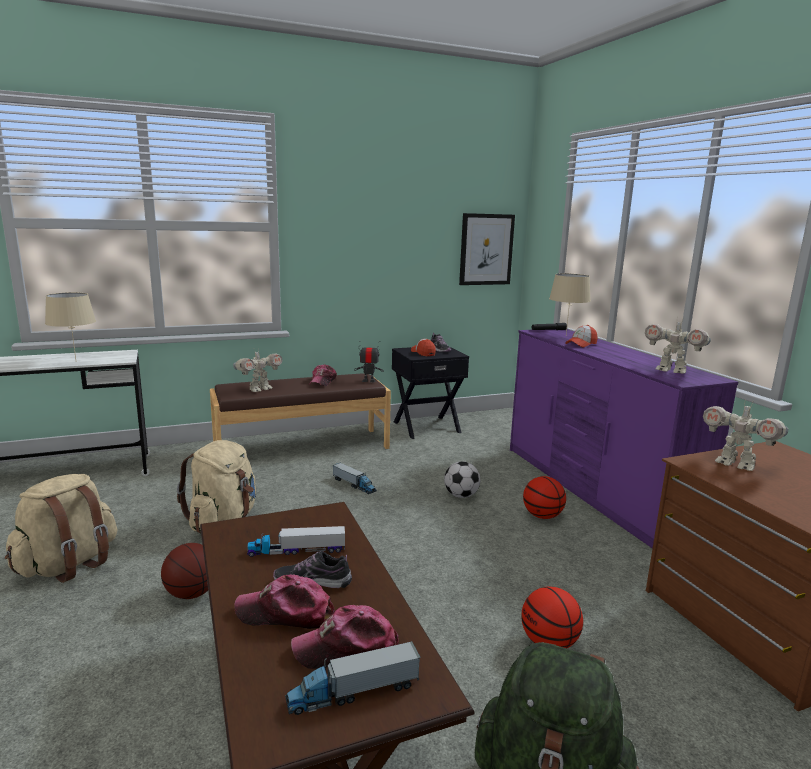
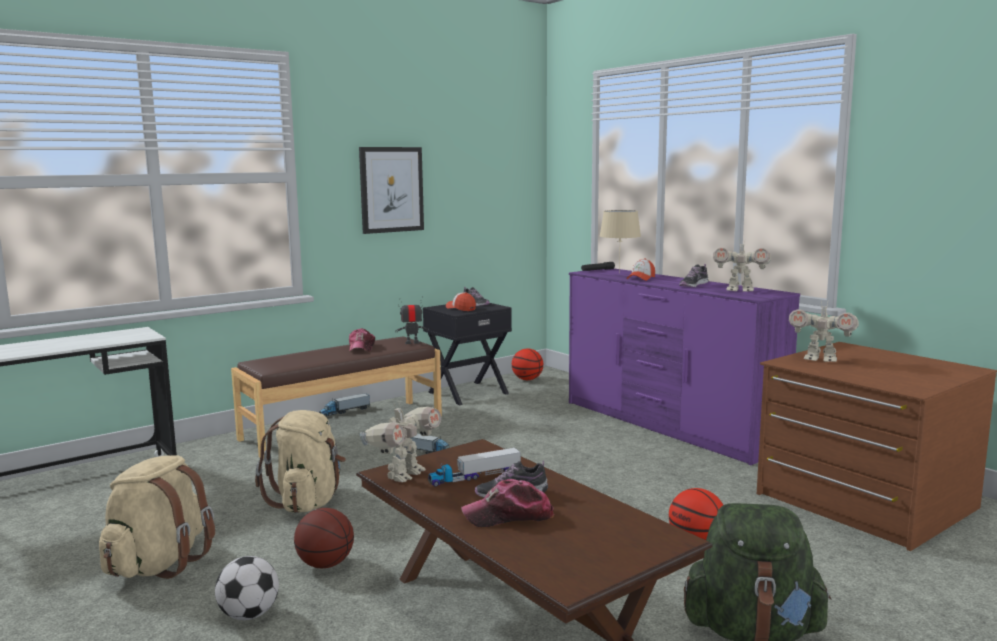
camera: 15 degrees left, 5 degrees down
(75, 361) = (90, 343): beige table lamp -> none
(259, 389) = (297, 361): toy robot -> toy robot (403, 475)
(347, 648) = (583, 527): cap -> none
(353, 692) = (612, 549): toy truck -> toy truck (344, 411)
(461, 495) = (545, 447): football -> football (249, 615)
(486, 249) = (509, 193): picture -> picture (391, 189)
(542, 516) = (634, 452): basketball -> basketball (527, 379)
(627, 358) = (693, 285): none -> shoe

